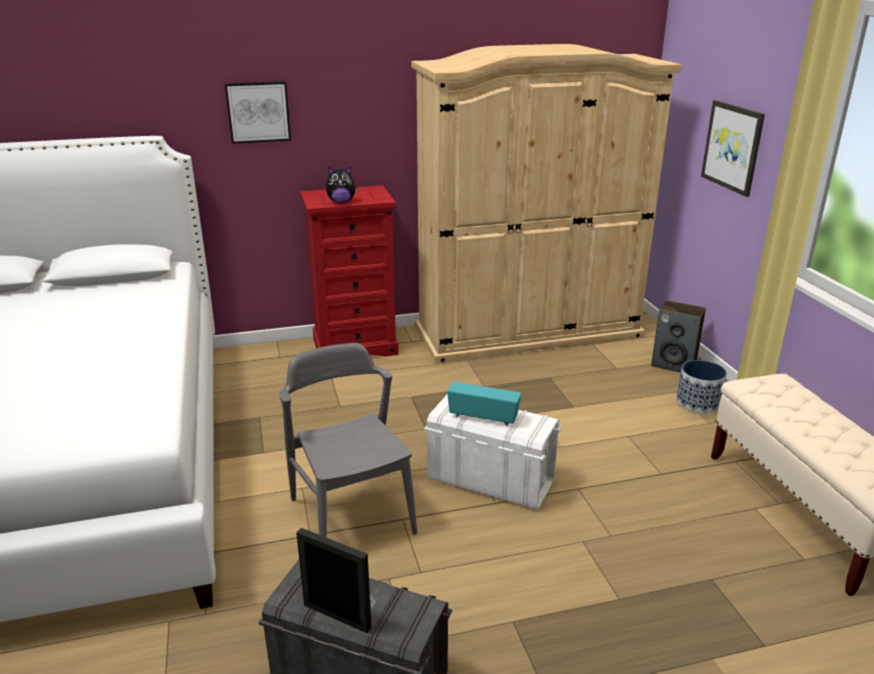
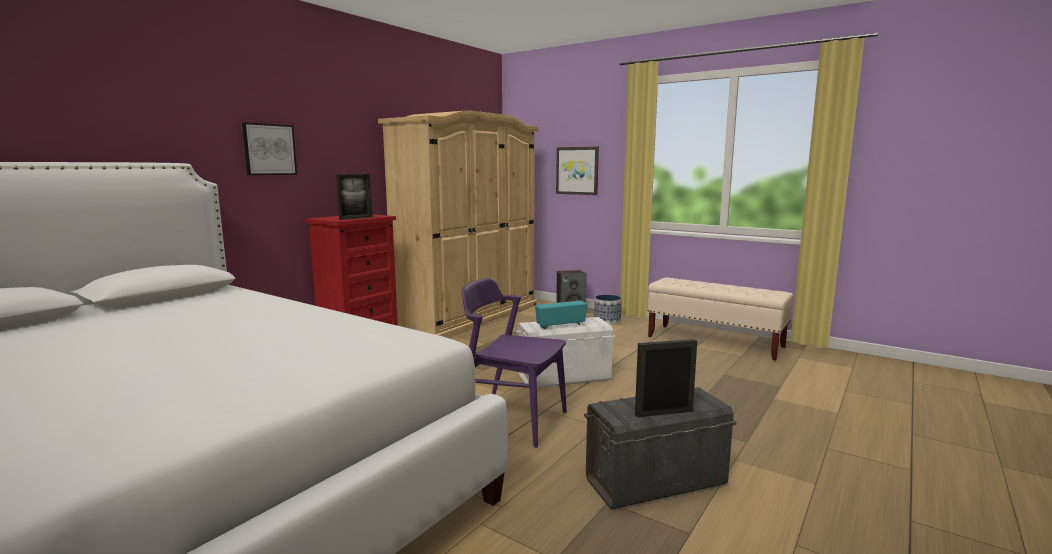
camera: 40 degrees left, 15 degrees down
(341, 202) = (356, 218): plush toy -> picture frame
(352, 515) = (512, 420): grey chair -> purple chair

